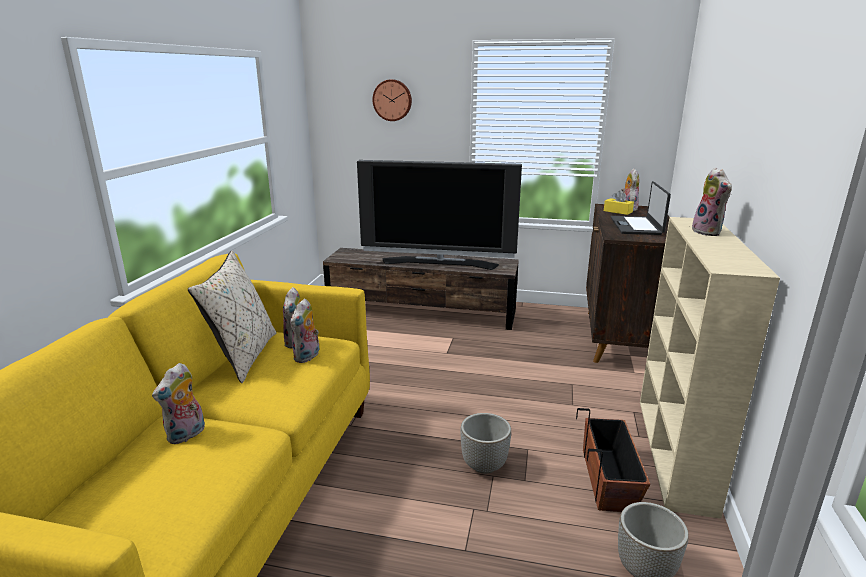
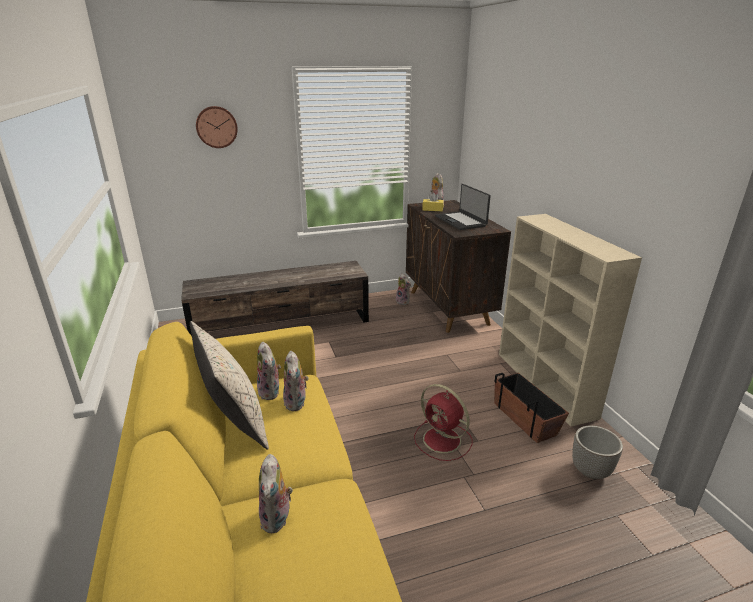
camera: 30 degrees left, 5 degrees up
(439, 263) = (296, 278): television -> none
(484, 465) = (443, 440): planter -> red fan
(709, 232) = (558, 226): plush toy -> plush toy (403, 302)

